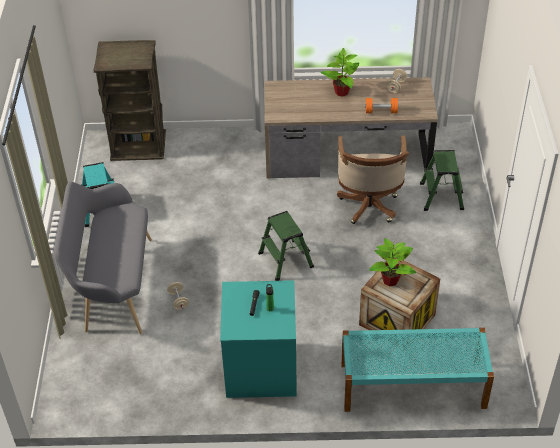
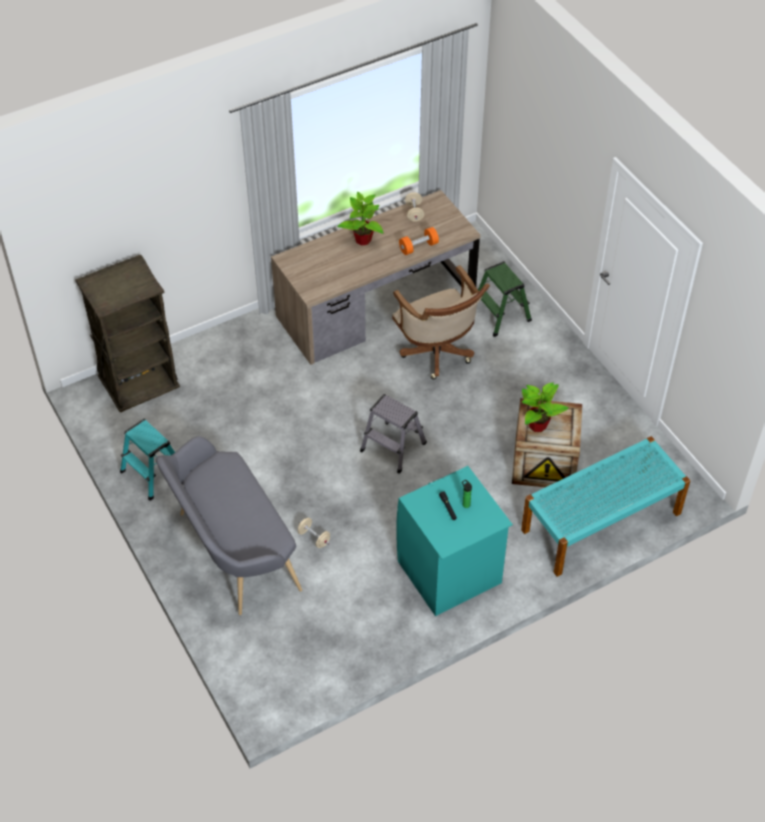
camera: 30 degrees left, 5 degrees up
(285, 260) = (393, 446): green step ladder -> grey step ladder

